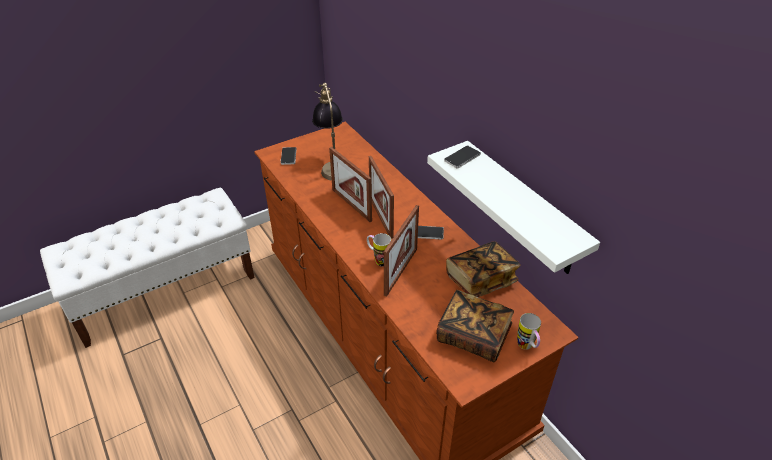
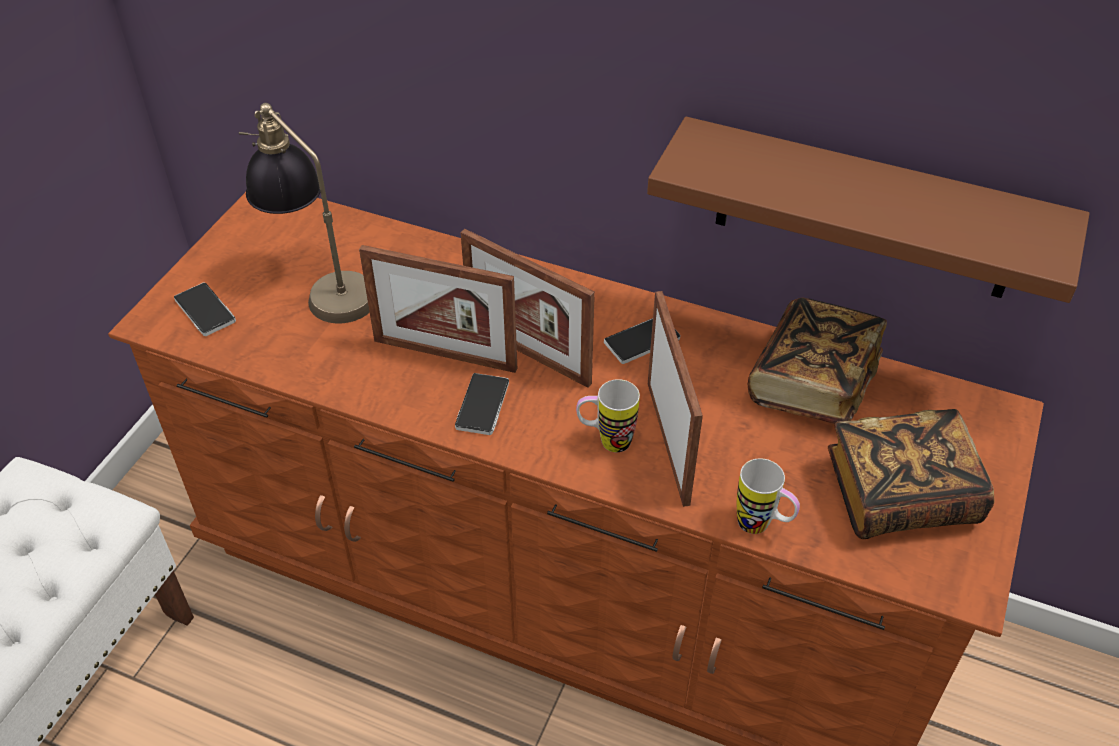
camera: 35 degrees left, 5 degrees up
(462, 158) = (716, 155): phone -> phone (482, 405)
(523, 209) = (865, 211): white shelf -> brown shelf
(527, 347) = (995, 465): mug -> mug (762, 527)

